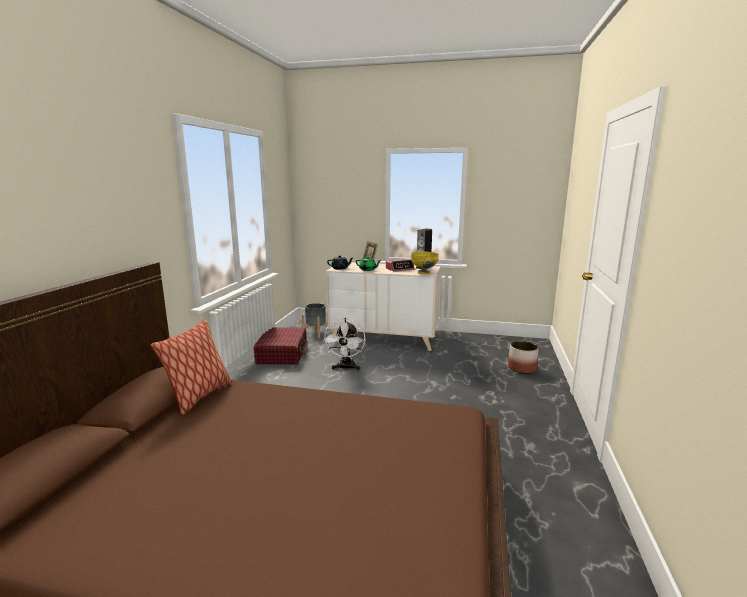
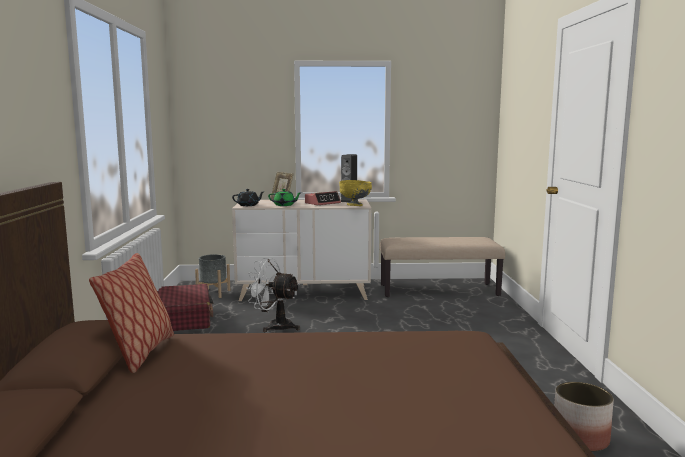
camera: 15 degrees left, 5 degrees down
(346, 368) = (274, 326): white fan -> white fan turned 120 degrees clockwise
(496, 347) = (439, 290): none -> beige bench
(522, 368) = (477, 308): planter -> planter (580, 439)

